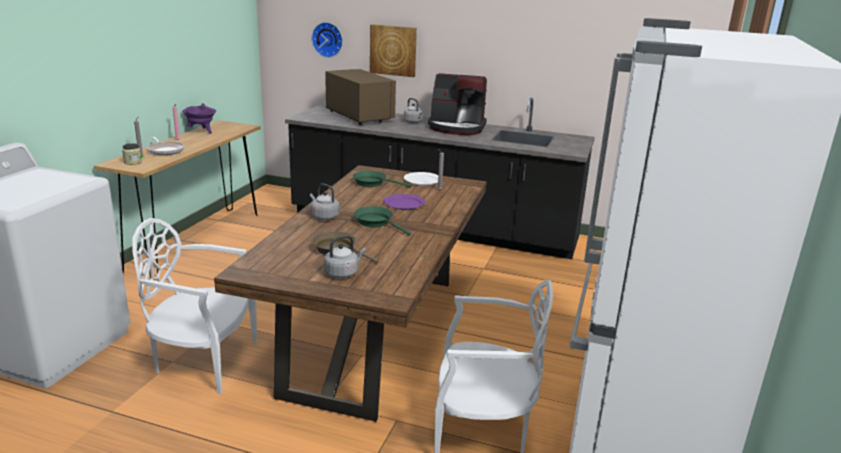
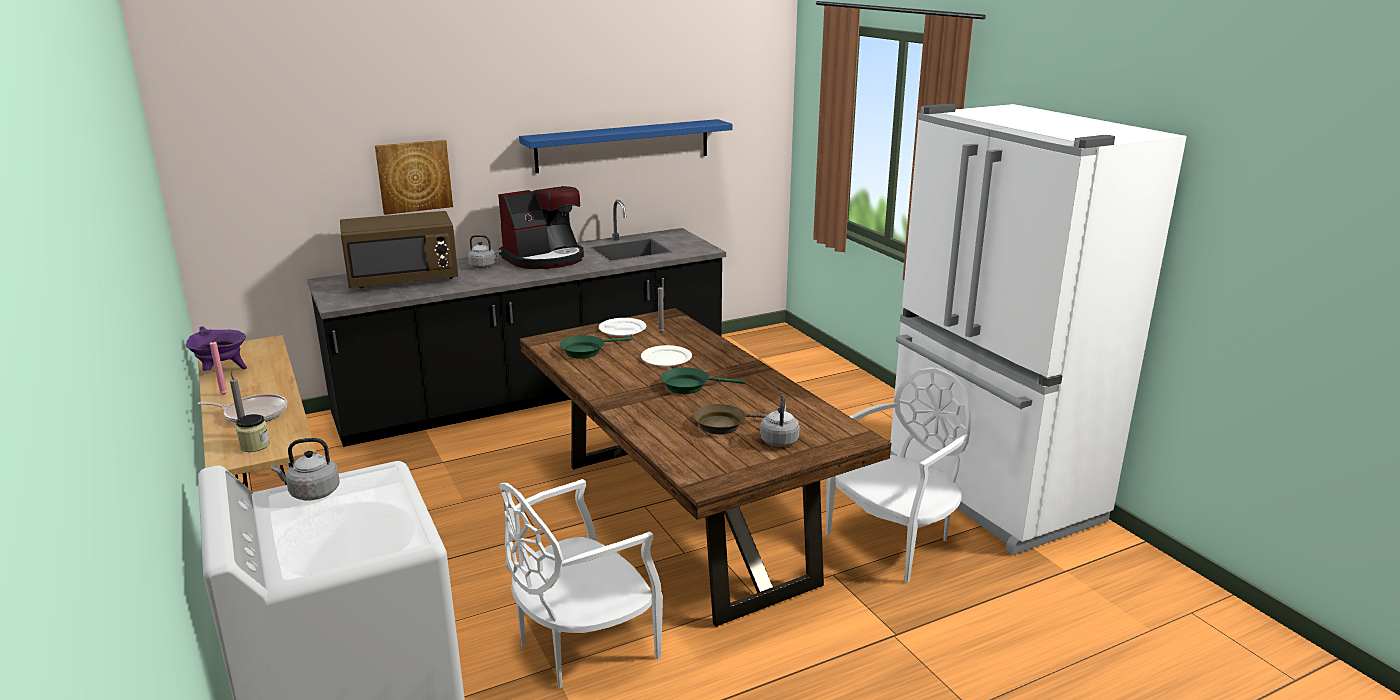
camera: 45 degrees left, 0 degrees up
(324, 217) = (633, 403): grey kettle -> grey kettle (312, 493)
(328, 39) = (303, 179): wall clock -> none
(358, 116) = (403, 279): brown microwave -> brown microwave turned 150 degrees clockwise
(404, 204) = (666, 358): purple plate -> white plate
(553, 56) = (623, 145): none -> blue shelf

